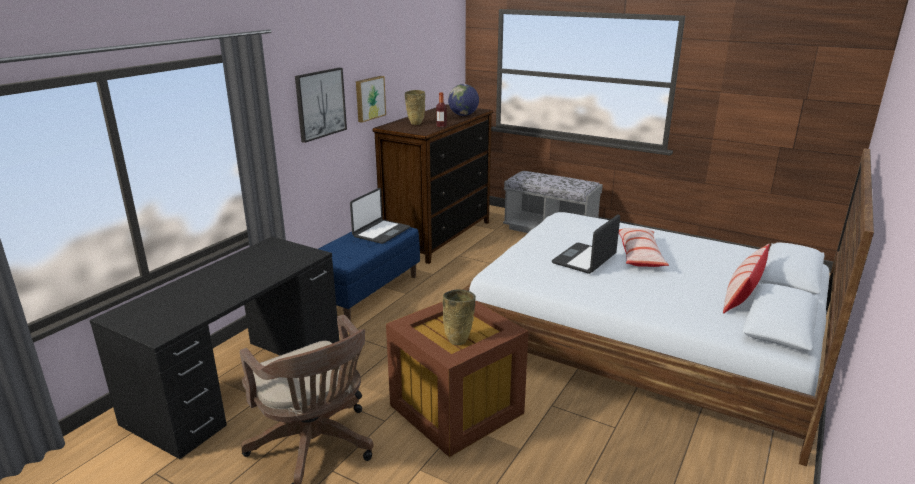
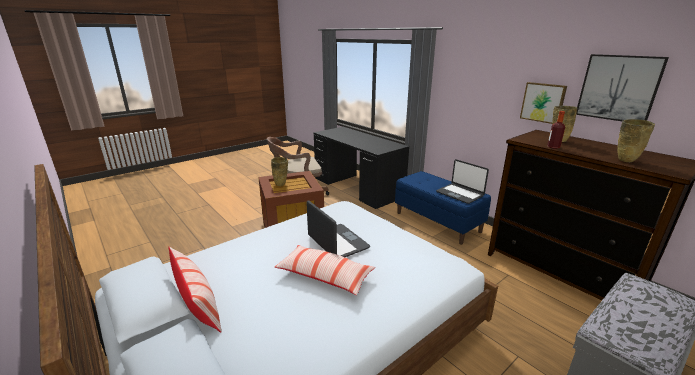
camera: 110 degrees right, 0 degrees up
(320, 104) = (484, 88): picture -> picture (618, 88)
(463, 115) = (625, 161): globe -> beige vase

